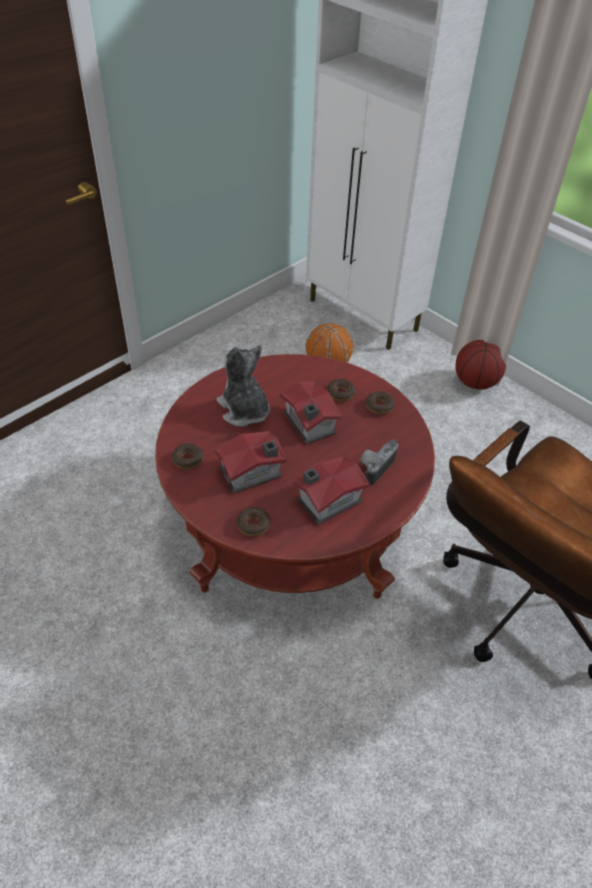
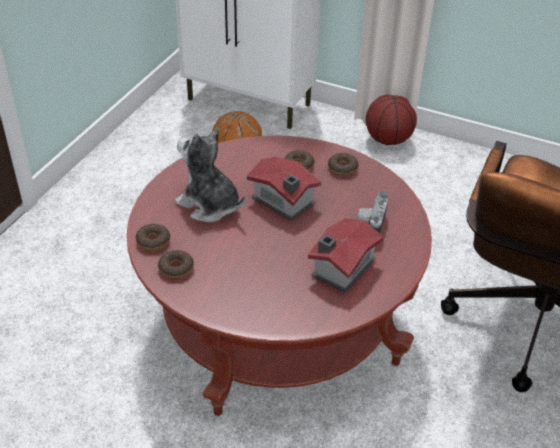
camera: 20 degrees left, 5 degrees down
(252, 473) = (252, 263): toy house -> none
(253, 525) = (280, 312): donut -> donut (153, 241)

